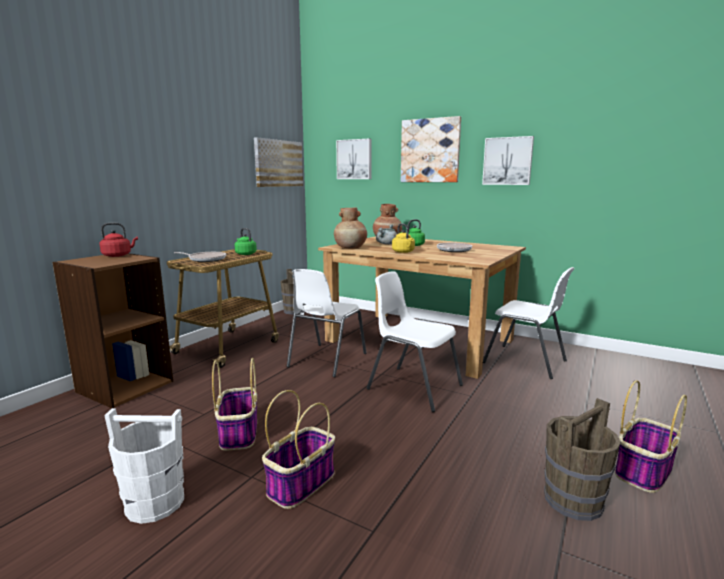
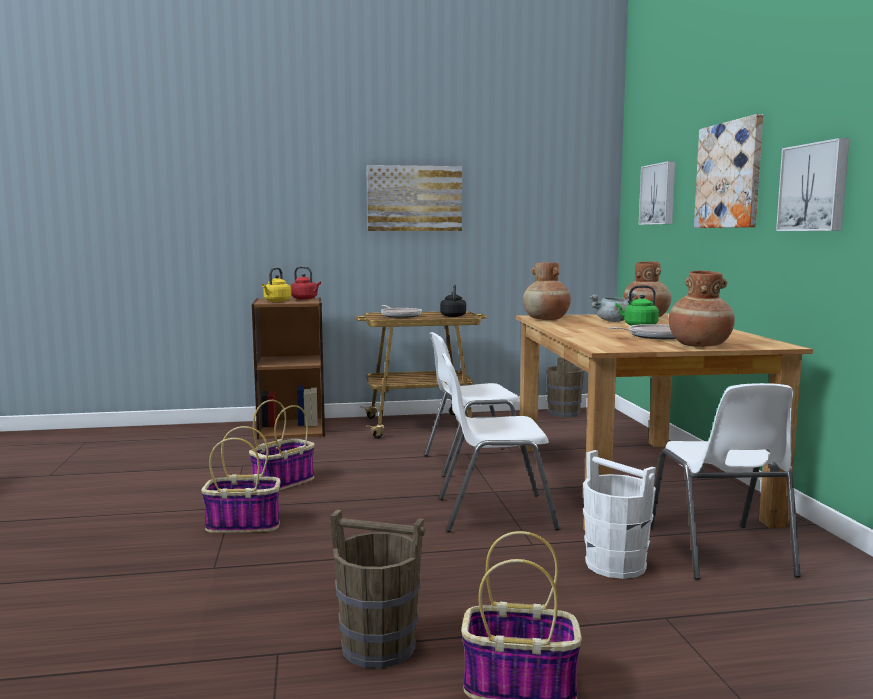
camera: 50 degrees right, 5 degrees down
(154, 502) = (167, 494): white bucket -> white bucket (615, 564)
(245, 254) = (453, 316): green kettle -> black kettle
(278, 163) = (564, 204): picture -> picture (414, 198)
(404, 252) = (579, 329): yellow kettle -> yellow kettle (276, 301)
(413, 387) = (493, 513): white chair -> white chair turned 90 degrees counterclockwise
(493, 252) = (699, 345): none -> brown vase

